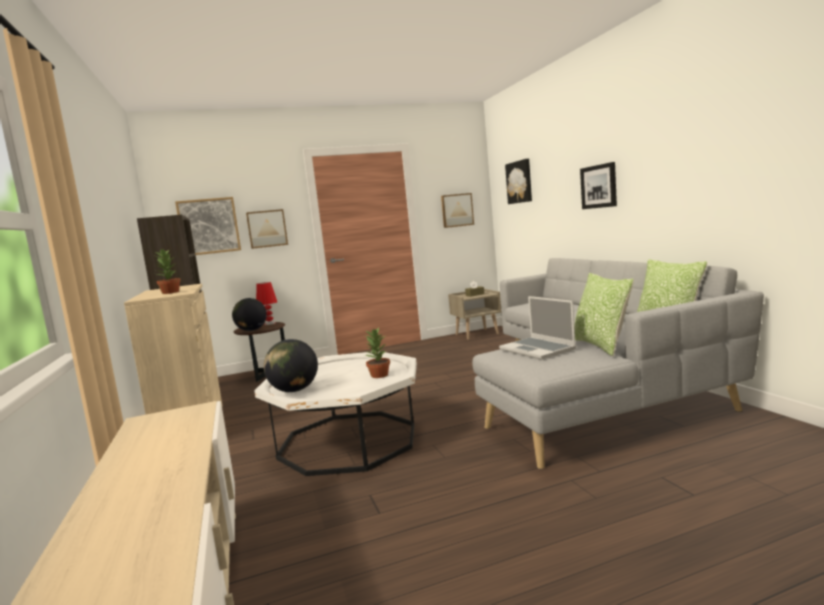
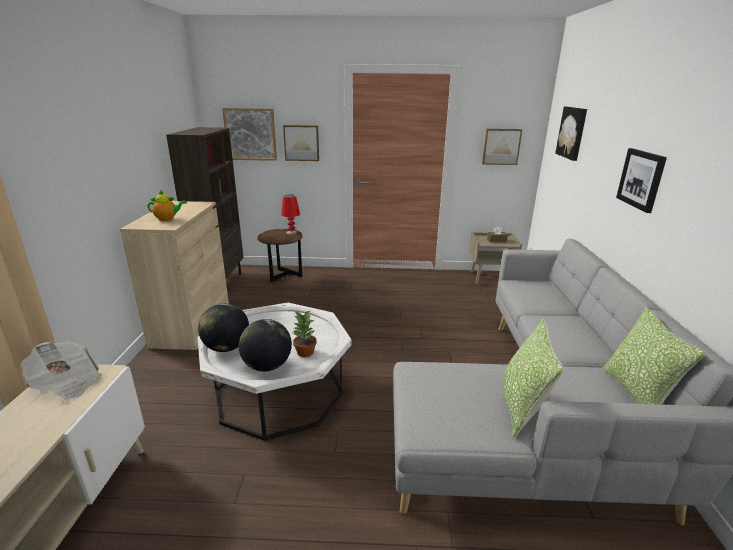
camera: 20 degrees right, 15 degrees up
(164, 422) = (67, 384): none -> newspaper
(170, 292) = (168, 219): potted plant -> teapot
(252, 330) = (270, 239): globe -> globe (267, 366)
(538, 349) = (453, 386): laptop -> none

